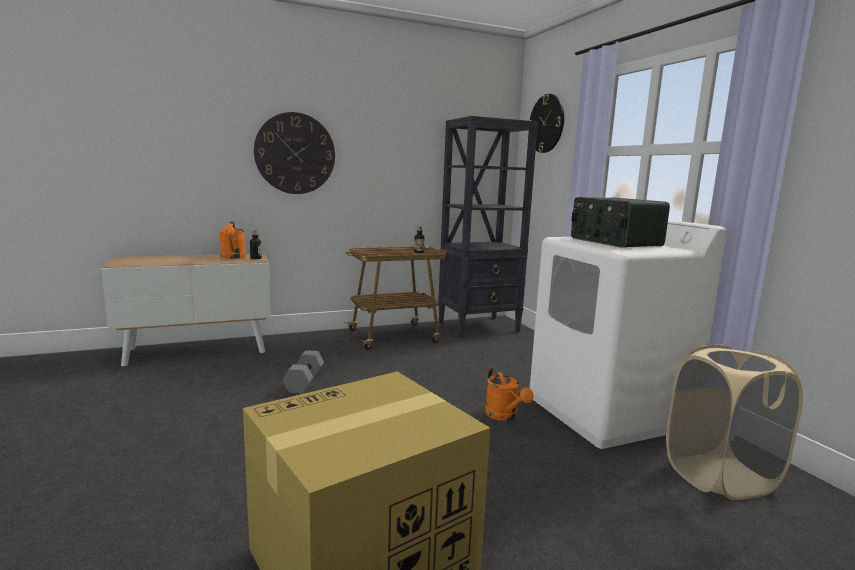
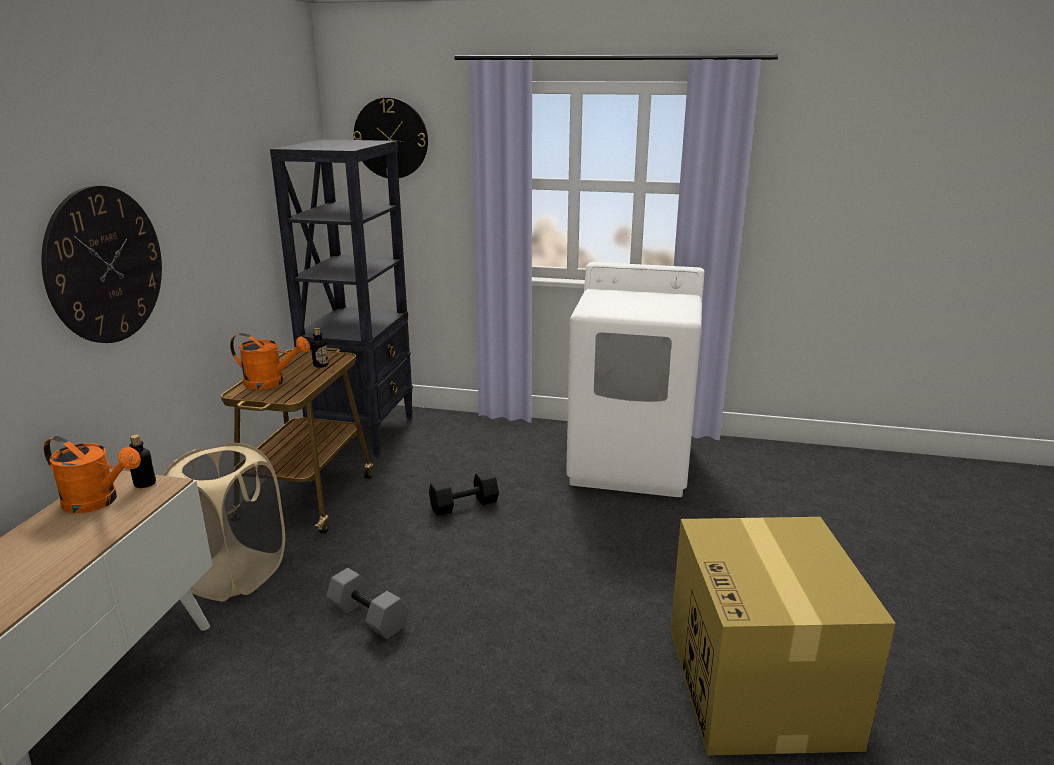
camera: 55 degrees left, 10 degrees up
(449, 373) = (464, 504): none -> black dumbbell
(504, 416) = (590, 515): orange watering can -> orange watering can (271, 383)
(614, 242) = (630, 302): radio -> none
(719, 477) = (751, 472): beige laundry basket -> beige laundry basket (234, 575)

